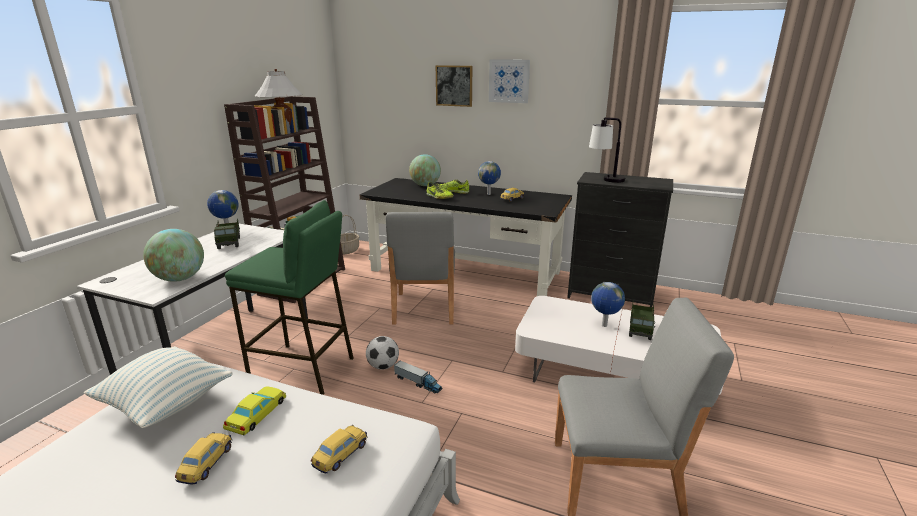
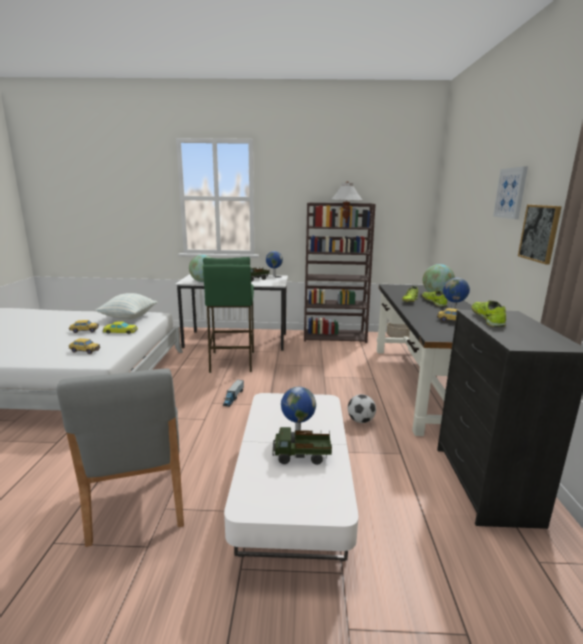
camera: 70 degrees right, 5 degrees down
(383, 366) = (247, 382): football -> football (360, 421)
(424, 308) = (336, 380): grey chair -> none
(454, 85) = (481, 199): picture -> picture (539, 233)
(605, 181) = (487, 319): table lamp -> shoe

